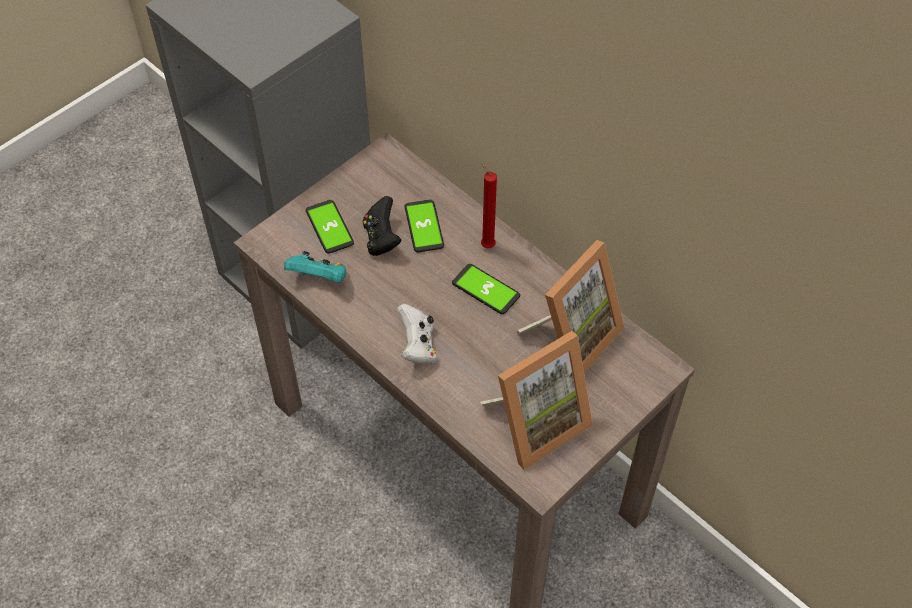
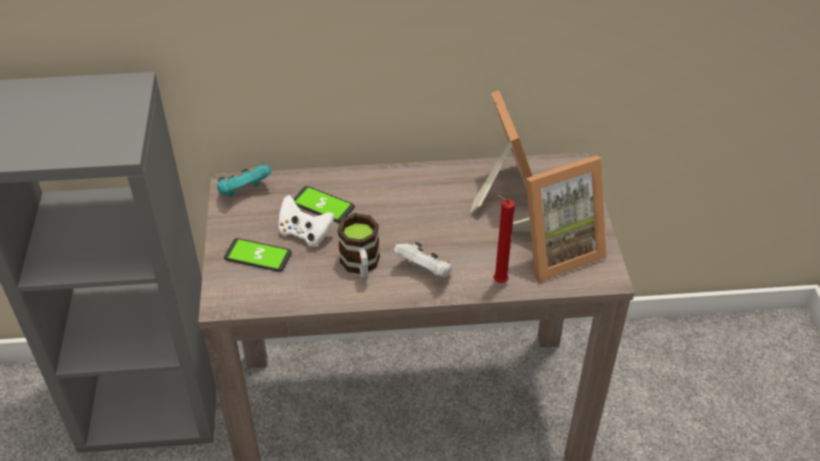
camera: 50 degrees left, 10 degrees down
(319, 278) = (299, 290): turquoise game controller -> turquoise game controller (244, 191)
(381, 238) = (305, 233): black game controller -> white game controller
(382, 299) = (361, 266): none -> mug
(485, 290) = (416, 207): phone -> none
(486, 244) = (378, 184): red candle -> red candle (497, 282)
(536, 422) = (555, 249): picture frame -> picture frame turned 60 degrees clockwise

